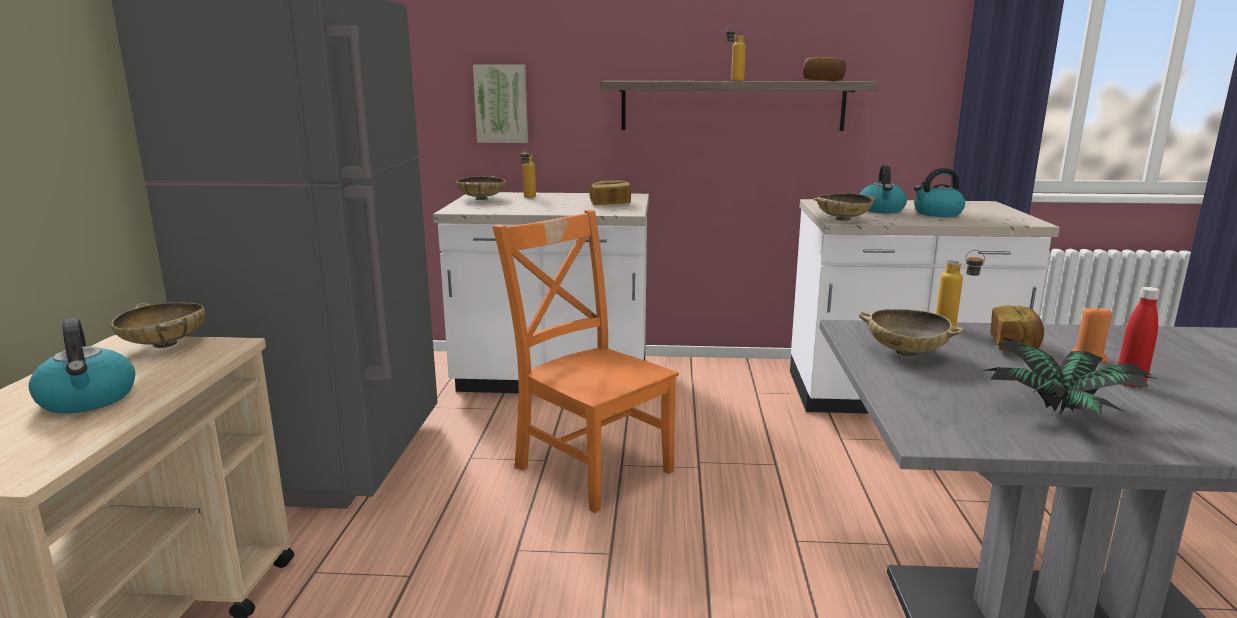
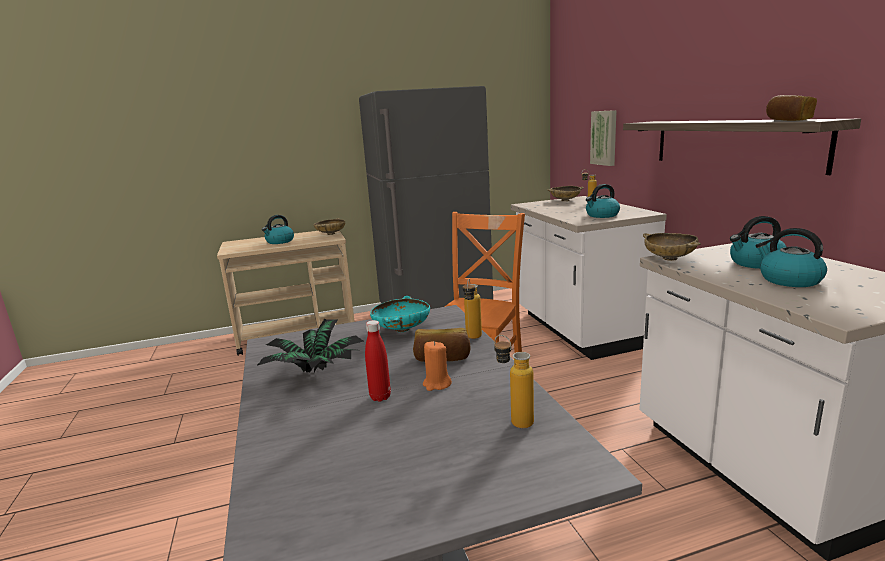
camera: 70 degrees right, 0 degrees up
(610, 204) = (602, 215): bread -> kettle
(733, 81) = (705, 121): bottle -> bottle (514, 420)
(906, 353) = (401, 329): beige bowl -> turquoise bowl

